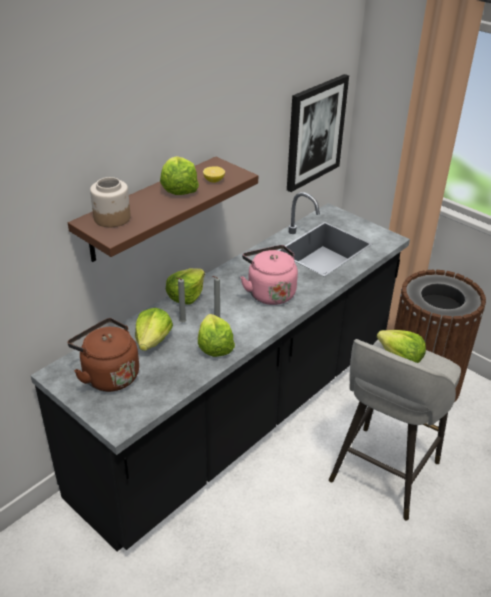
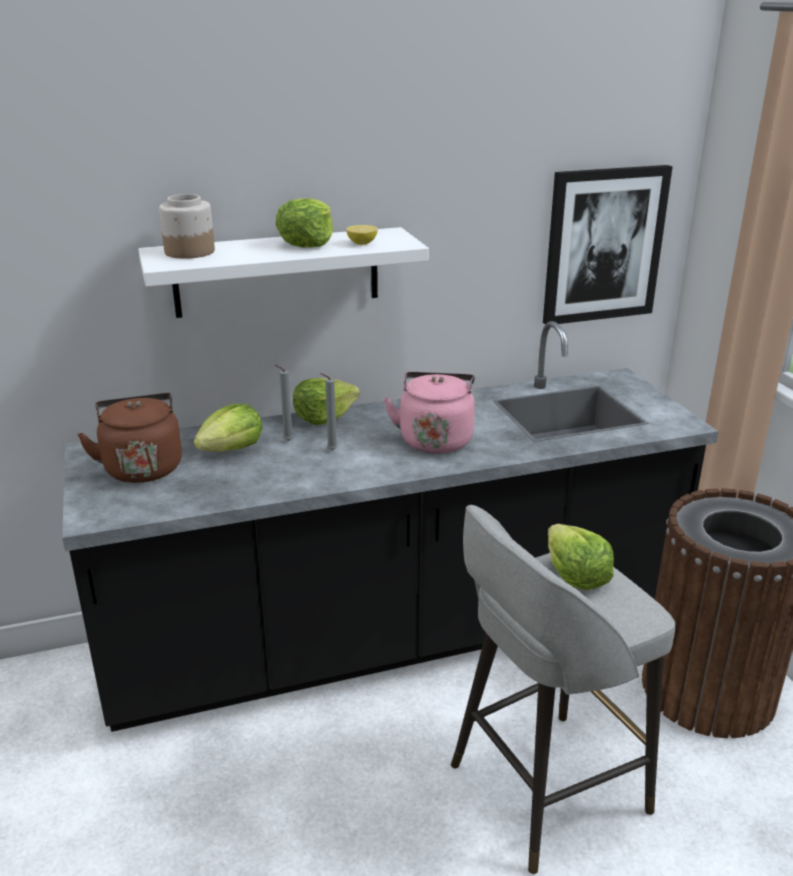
camera: 30 degrees right, 10 degrees down
(149, 209) = (277, 272): brown shelf -> white shelf
(214, 346) = (297, 474): lettuce -> none

